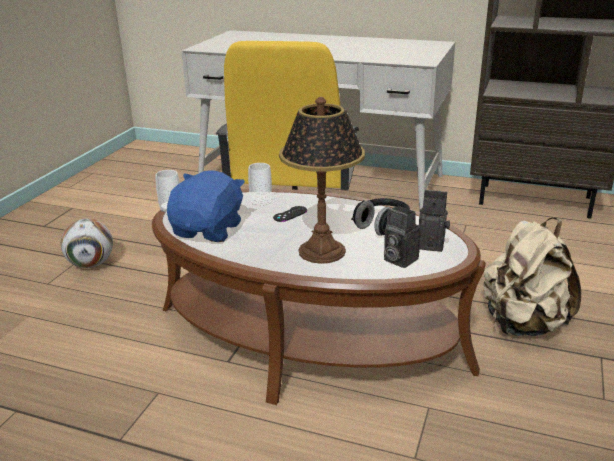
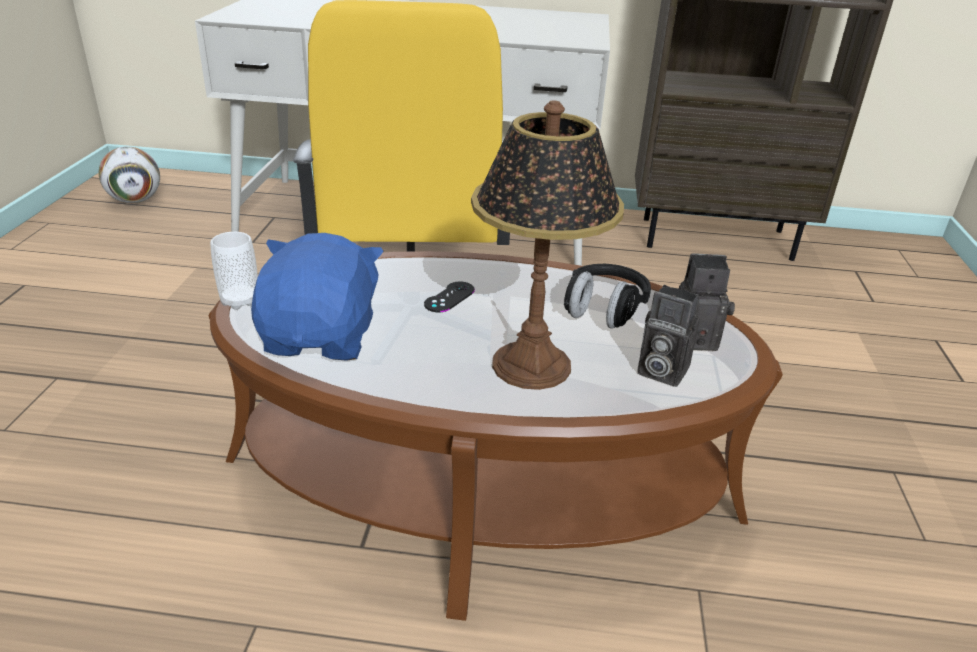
camera: 15 degrees left, 5 degrees up
(91, 264) = (80, 386): football -> football (135, 201)
(261, 202) = (392, 277): cup -> none
(523, 324) = (774, 430): beige backpack -> none

